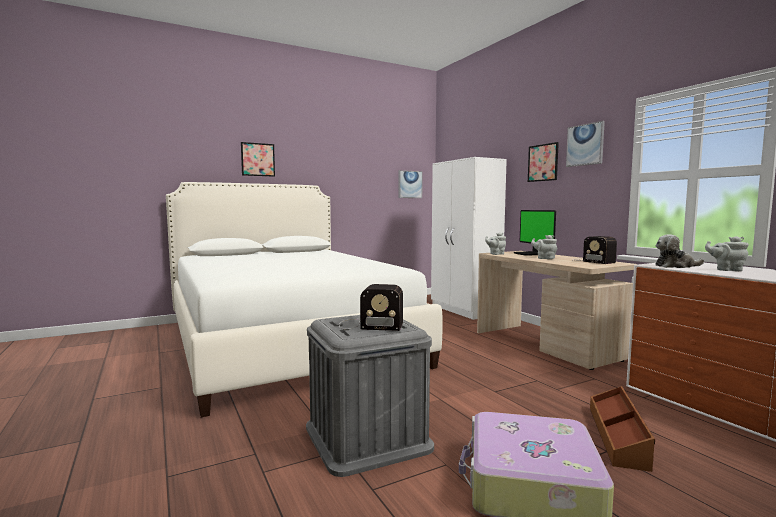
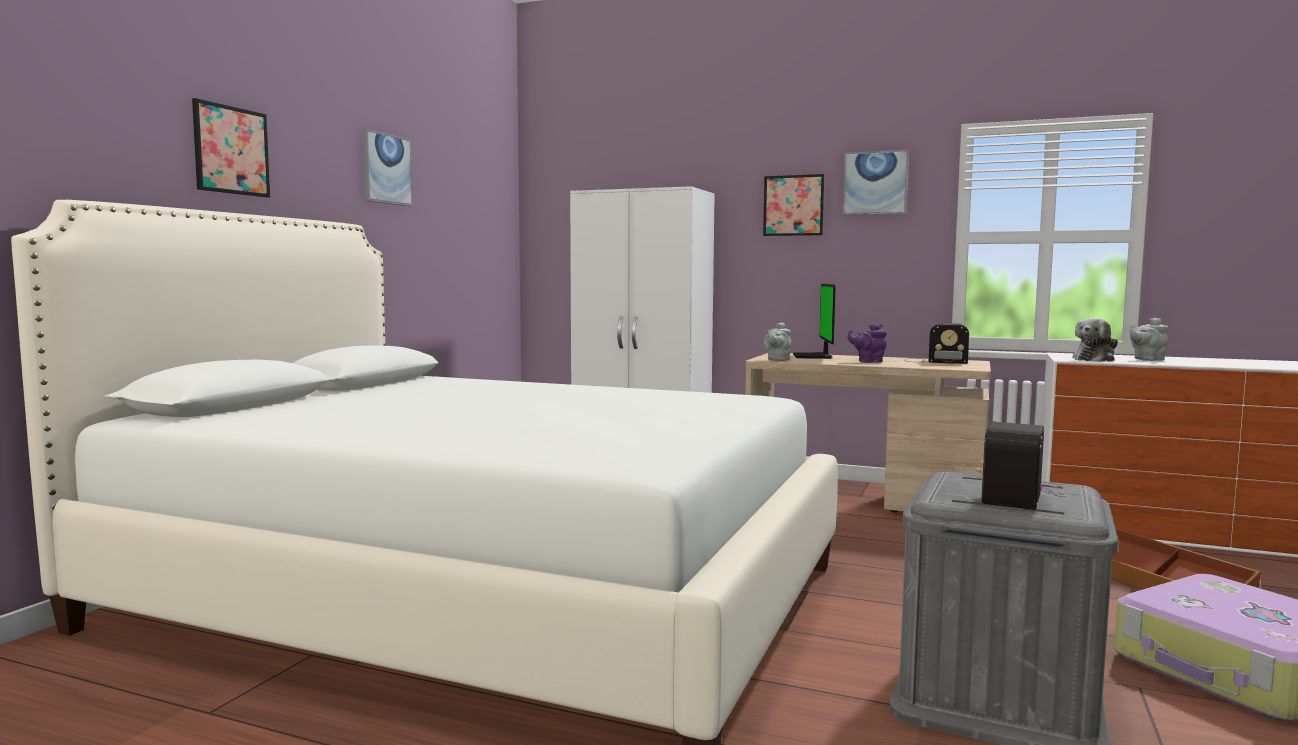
camera: 40 degrees left, 0 degrees up
(368, 325) = (1020, 493): radio -> radio turned 150 degrees clockwise
(410, 184) = (488, 229): picture -> picture (386, 169)
(530, 254) = (814, 356): monitor -> monitor turned 60 degrees clockwise
(544, 258) = (868, 361): grey teapot -> purple teapot

